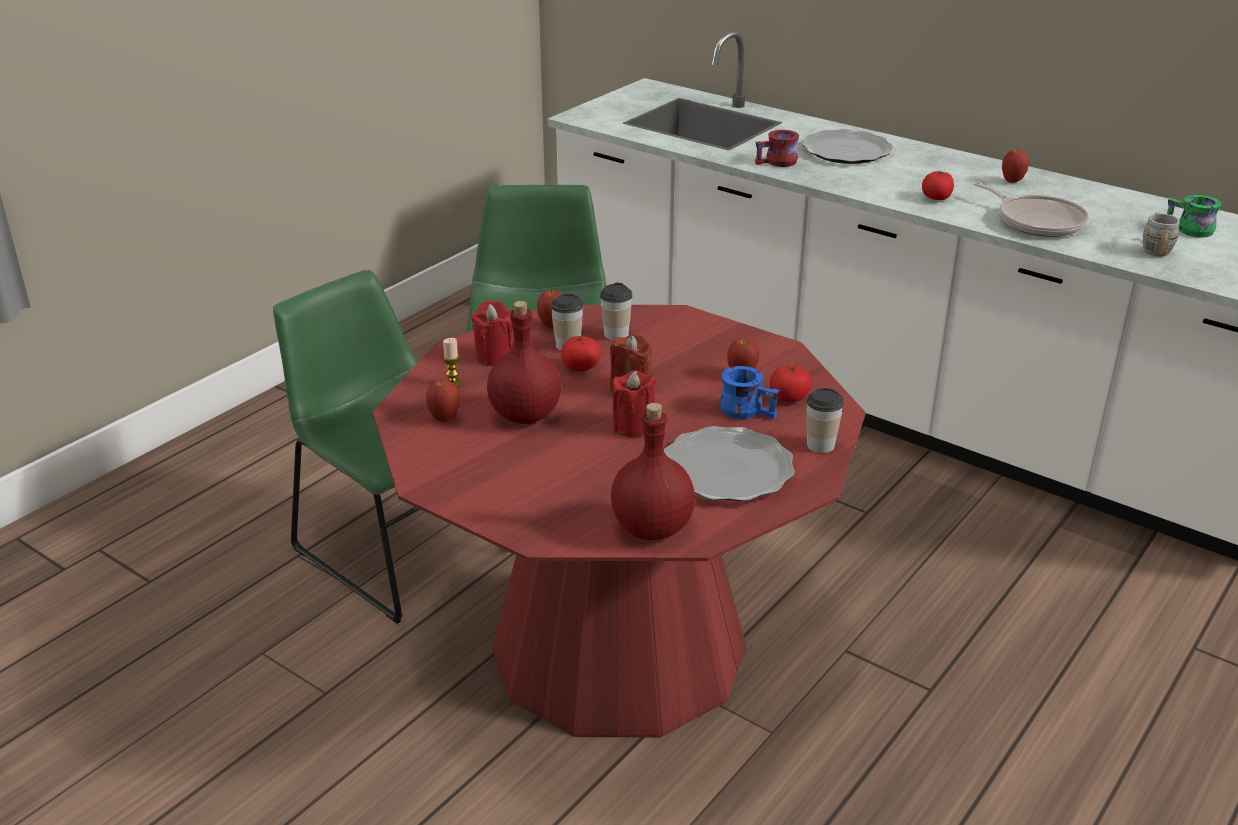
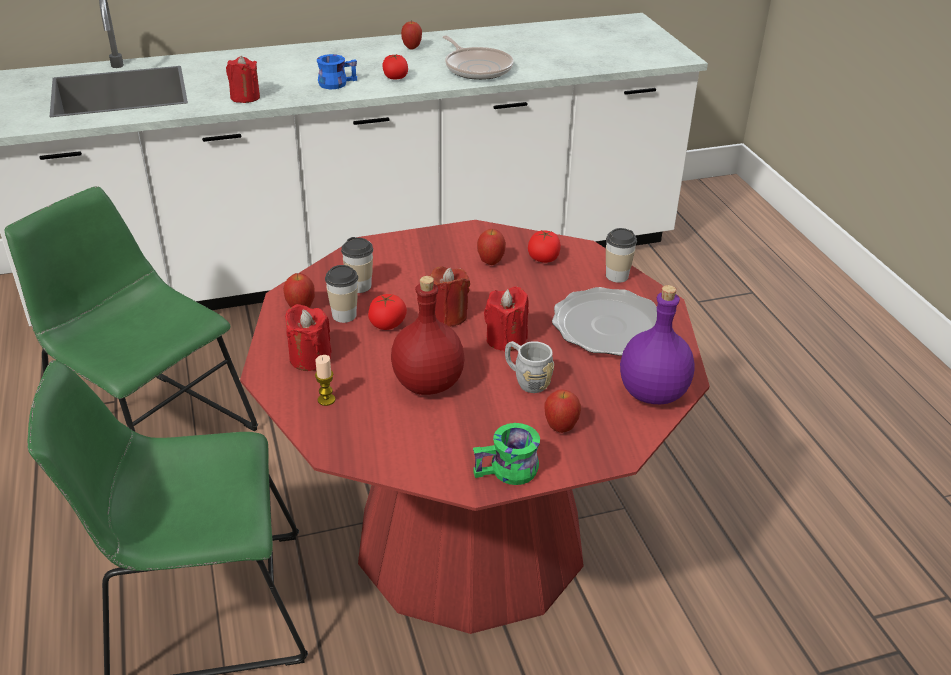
camera: 55 degrees left, 5 degrees up
(444, 418) = (380, 429): apple -> apple (560, 428)
(652, 527) = (651, 392): red bottle -> purple bottle
(748, 409) = (538, 281): blue mug -> blue mug (336, 82)
(778, 163) = (245, 97): red mug -> red candle
(847, 151) = (273, 69): plate -> none
(1037, 221) = (477, 68): frying pan -> frying pan turned 60 degrees clockwise
(1154, 248) = (560, 57): grey mug -> grey mug (526, 380)
(1188, 230) = (552, 39): green mug -> green mug (508, 473)

